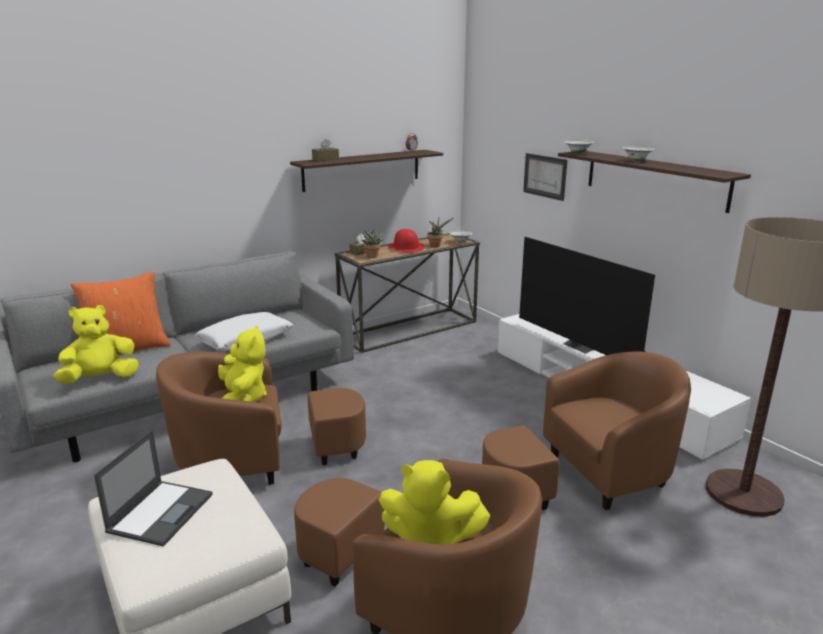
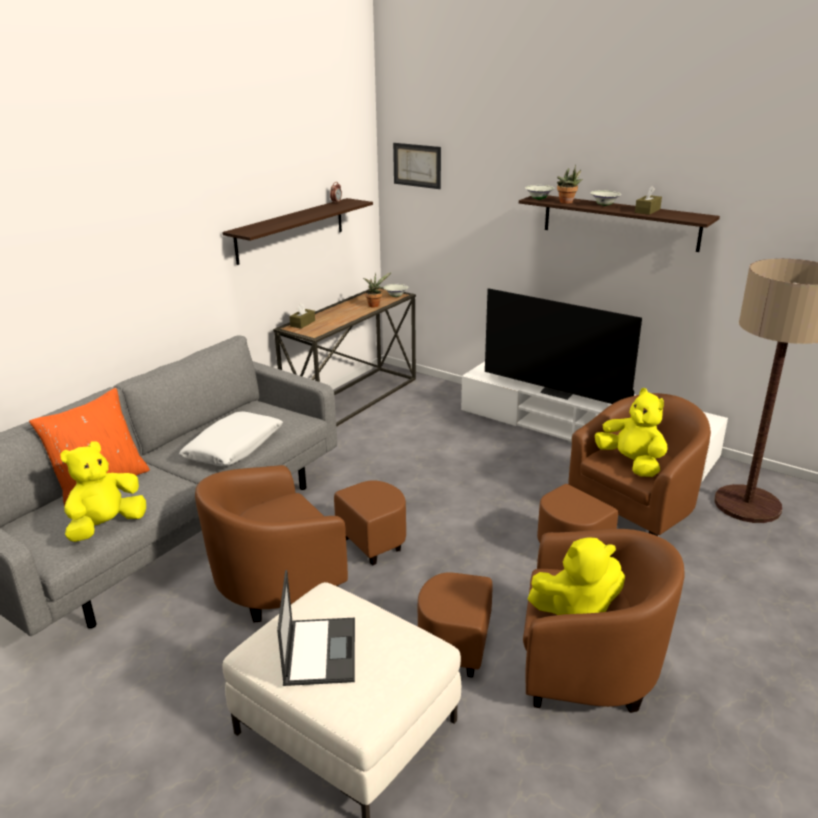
camera: 20 degrees left, 5 degrees up
(243, 399) = (282, 515): yellow plush toy -> yellow plush toy (631, 463)
(325, 159) = (259, 224): brown tissue box -> brown tissue box (647, 211)
(372, 257) = (319, 328): potted plant -> potted plant (567, 202)
(406, 247) = (345, 311): red hat -> none
(545, 176) = (491, 221): picture -> picture (417, 165)

